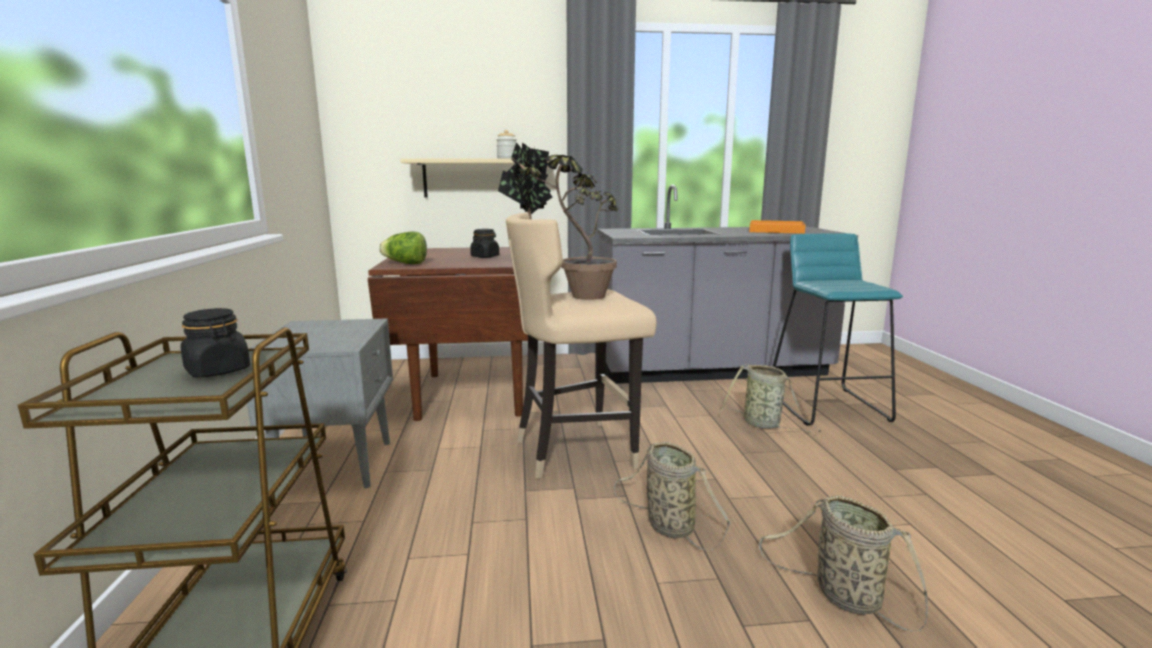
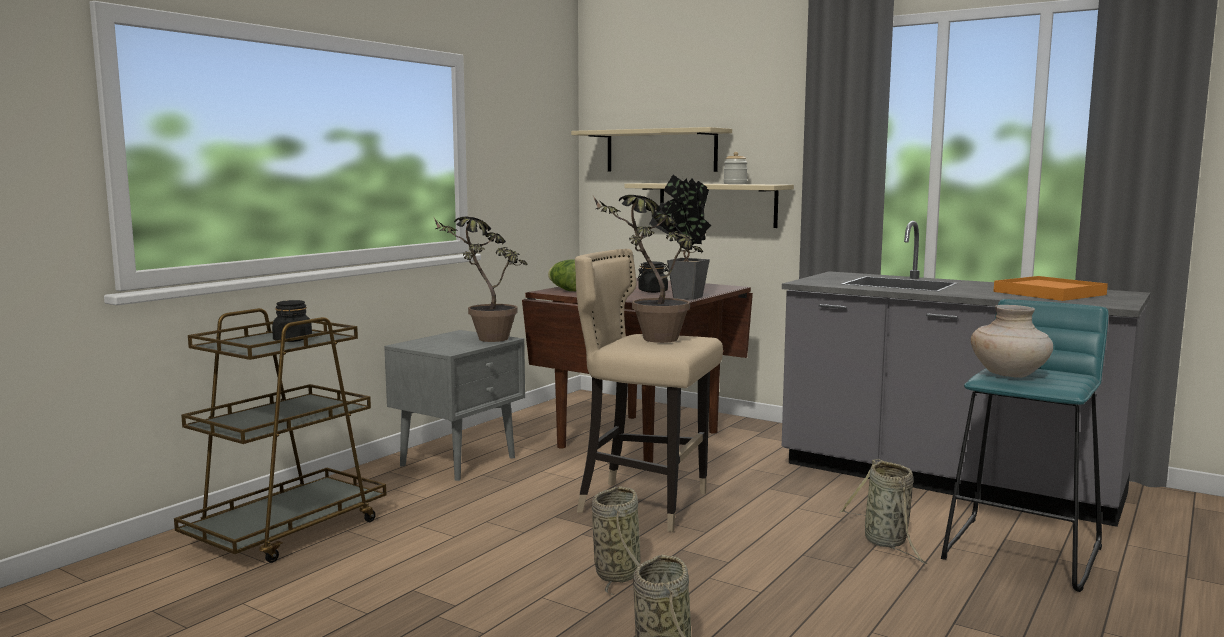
camera: 40 degrees right, 5 degrees down
(345, 325) = (483, 338): none -> potted plant
(419, 129) = (661, 151): none -> beige shelf
(838, 286) = (1009, 375): none -> beige vase

